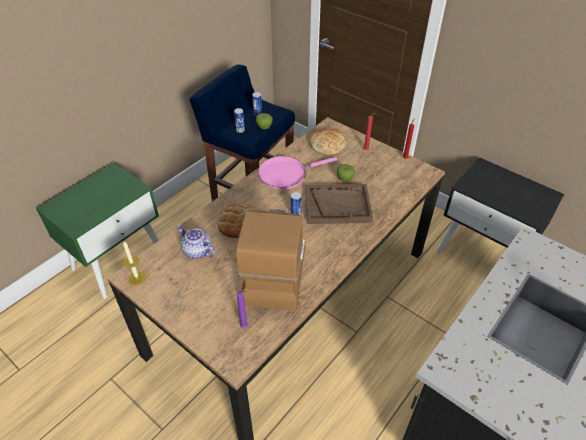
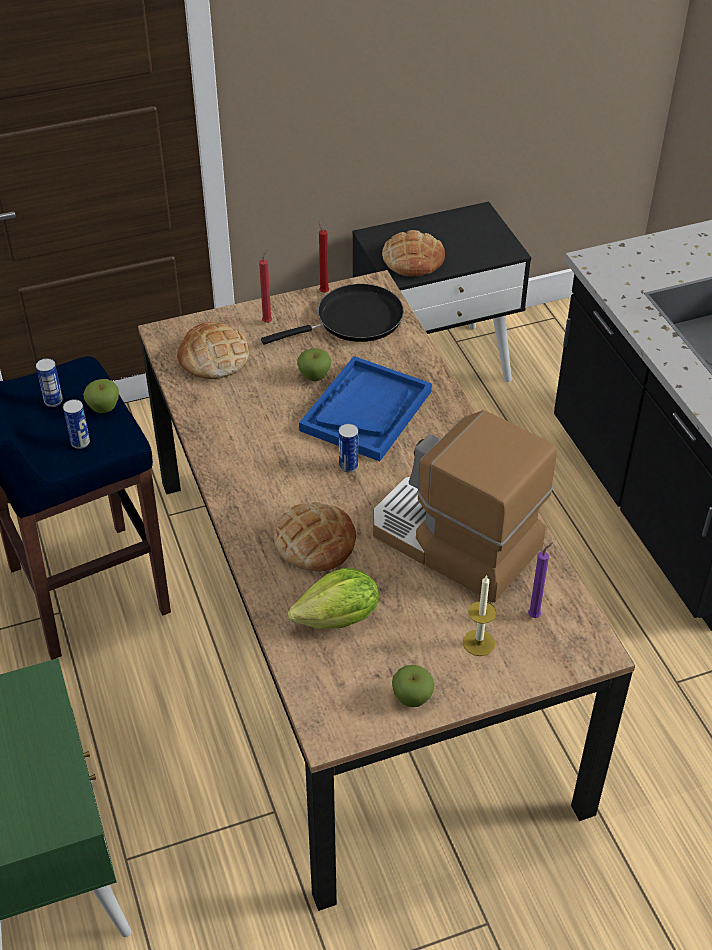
camera: 60 degrees left, 0 degrees up
(137, 278) = (343, 722): candle -> candle (478, 643)
(163, 297) = (412, 698): none -> apple
(197, 251) = (339, 619): teapot -> lettuce
(286, 174) = (242, 437): pink frying pan -> none
(338, 205) = (366, 410): brown tray -> blue tray
(395, 175) = (353, 320): none -> black frying pan
(483, 185) = (413, 259): none -> bread

